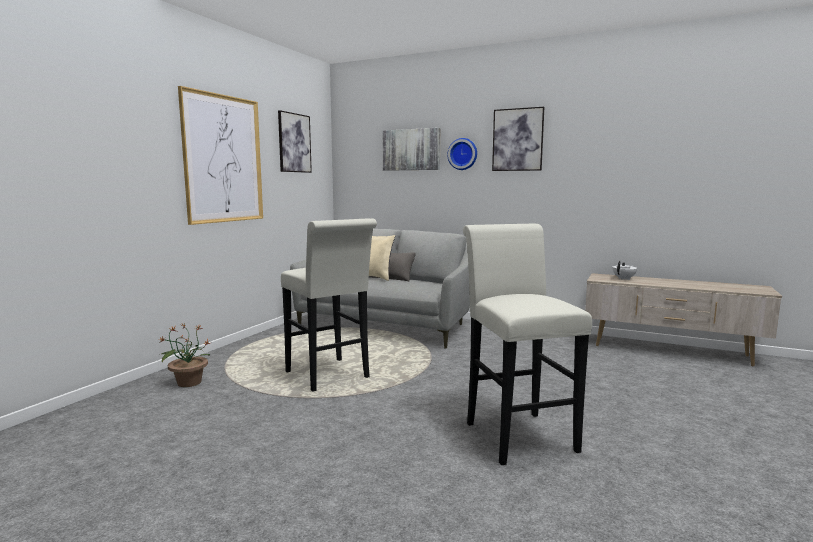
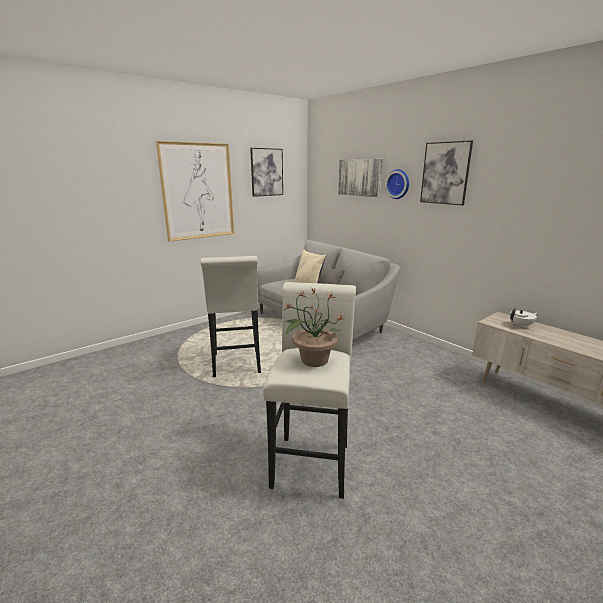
camera: 25 degrees right, 10 degrees up
(188, 382) = (154, 351): potted plant -> potted plant (313, 360)

